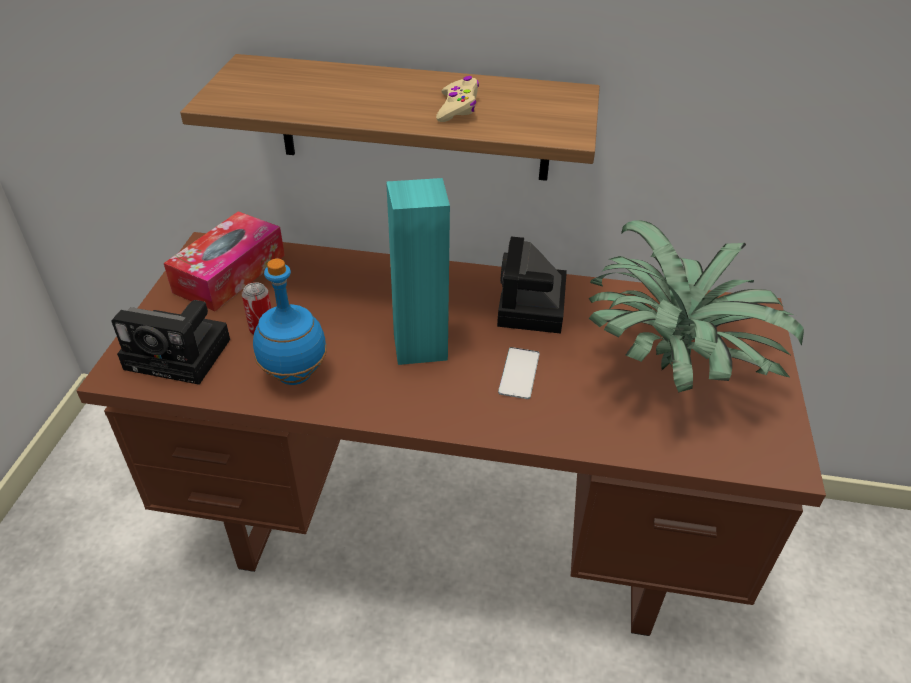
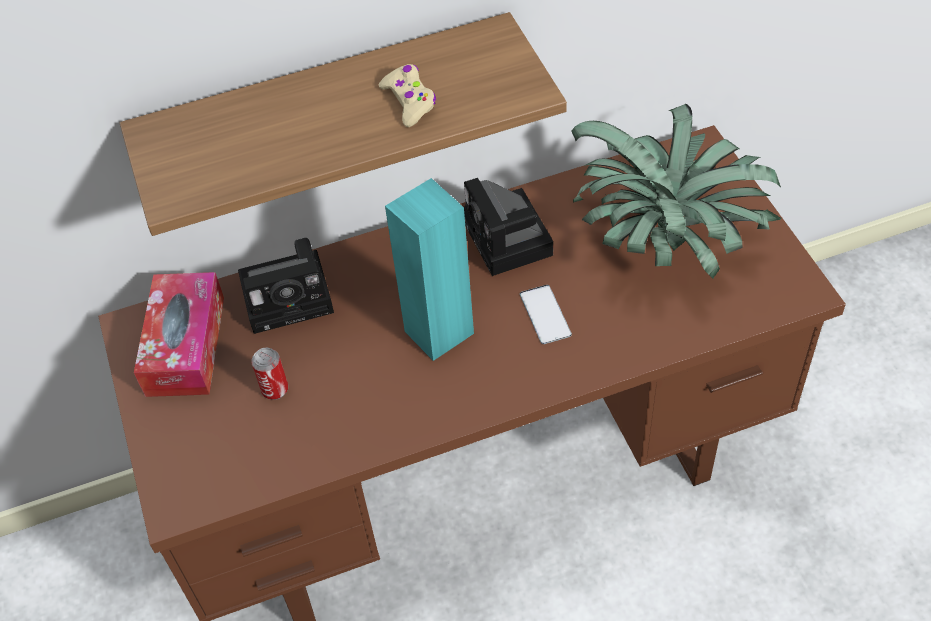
camera: 25 degrees left, 10 degrees up
(182, 354) = (220, 454): camera -> camera (291, 296)
(294, 375) = (347, 420): blue bottle -> none

